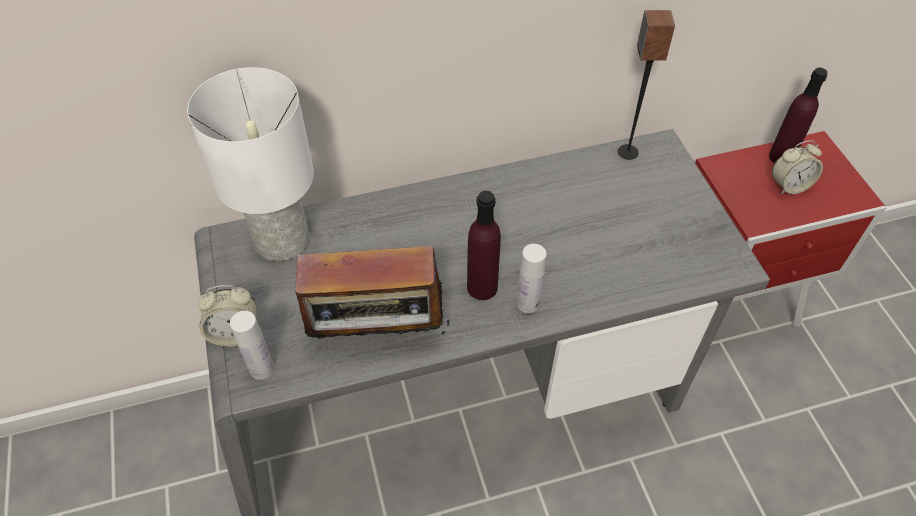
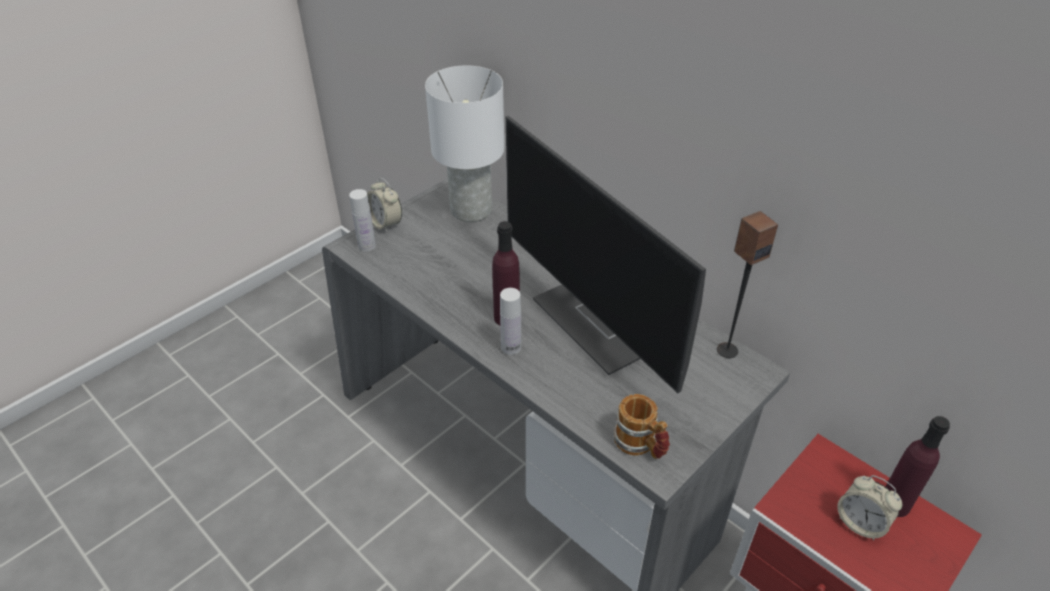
camera: 60 degrees right, 10 degrees down
(378, 334) = (427, 283): radio -> none
(541, 216) = (603, 323): none -> monitor
(704, 265) = (640, 445): none -> mug

